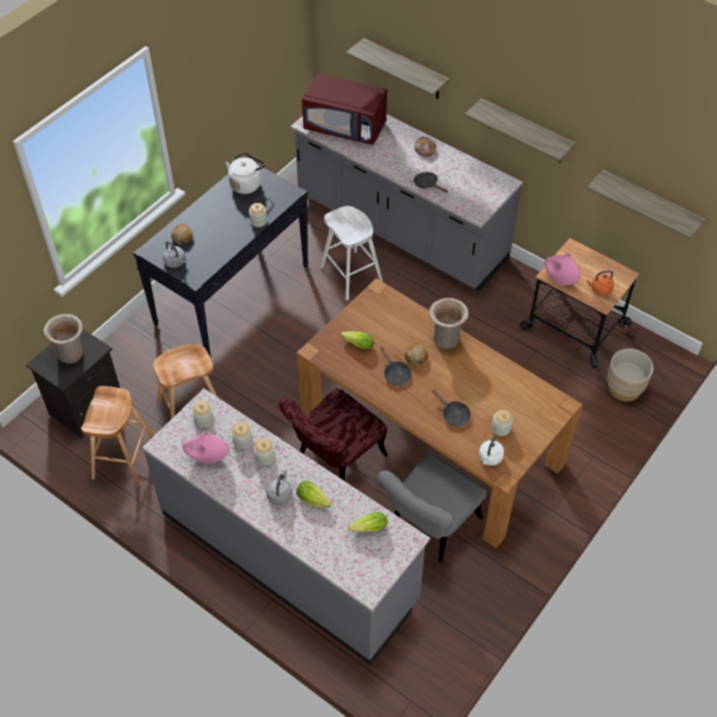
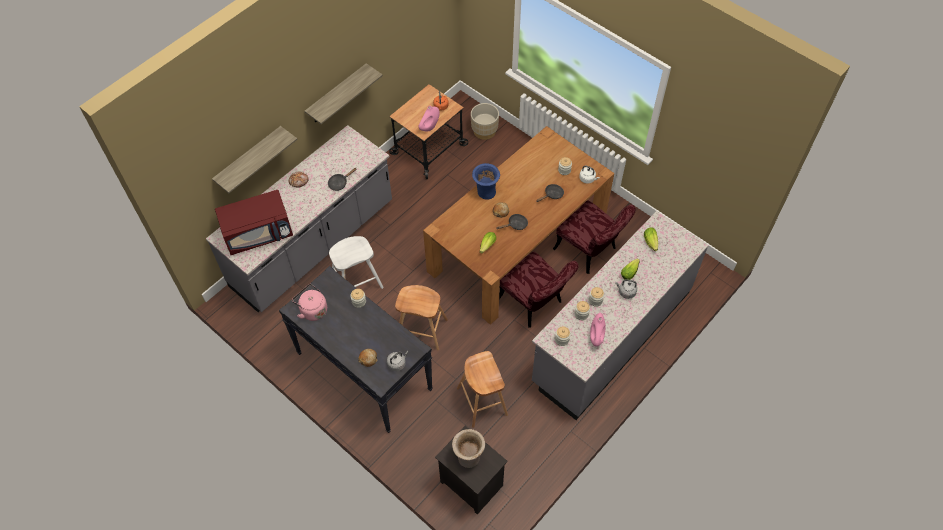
camera: 85 degrees left, 5 degrees up
(123, 457) = (523, 451): brown stool -> brown stool (421, 330)
(246, 184) = (312, 310): white kettle -> pink kettle
(345, 127) = (259, 233): red microwave -> red microwave turned 45 degrees clockwise
(429, 528) = (590, 252): grey chair -> red chair
(445, 338) = (485, 192): beige vase -> blue vase
(650, 205) = (413, 44): shelf -> none

